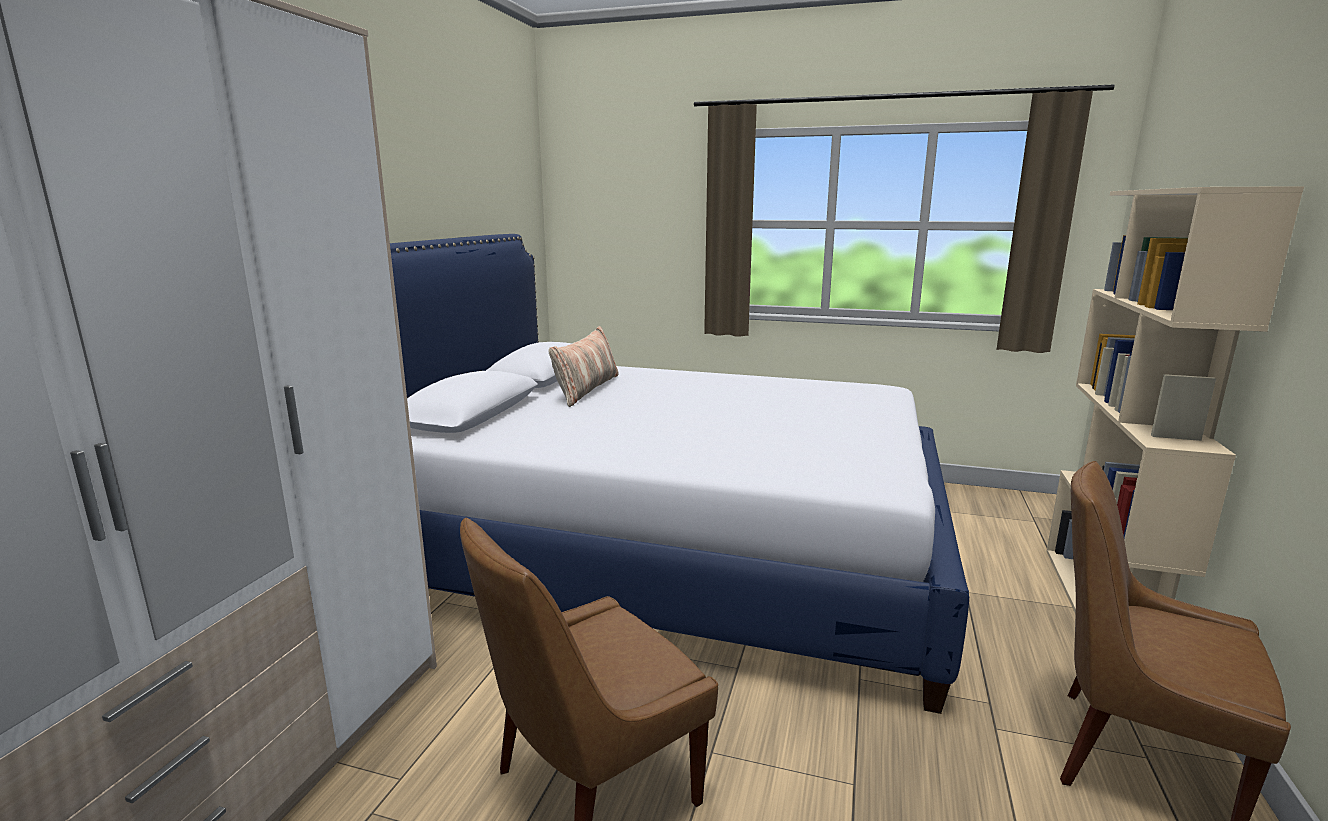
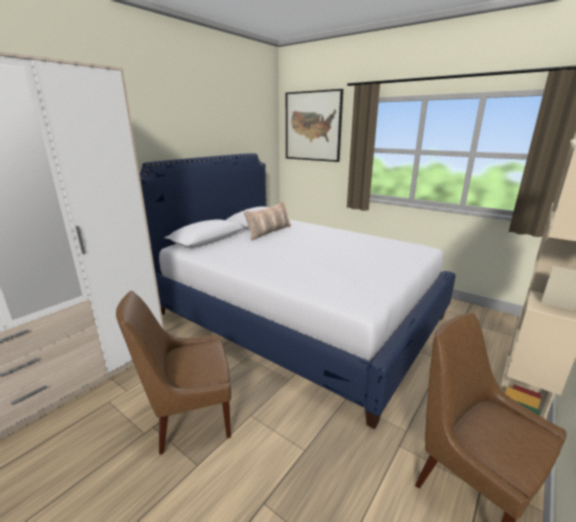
camera: 20 degrees right, 5 degrees up
(620, 182) = (313, 126): none -> picture

